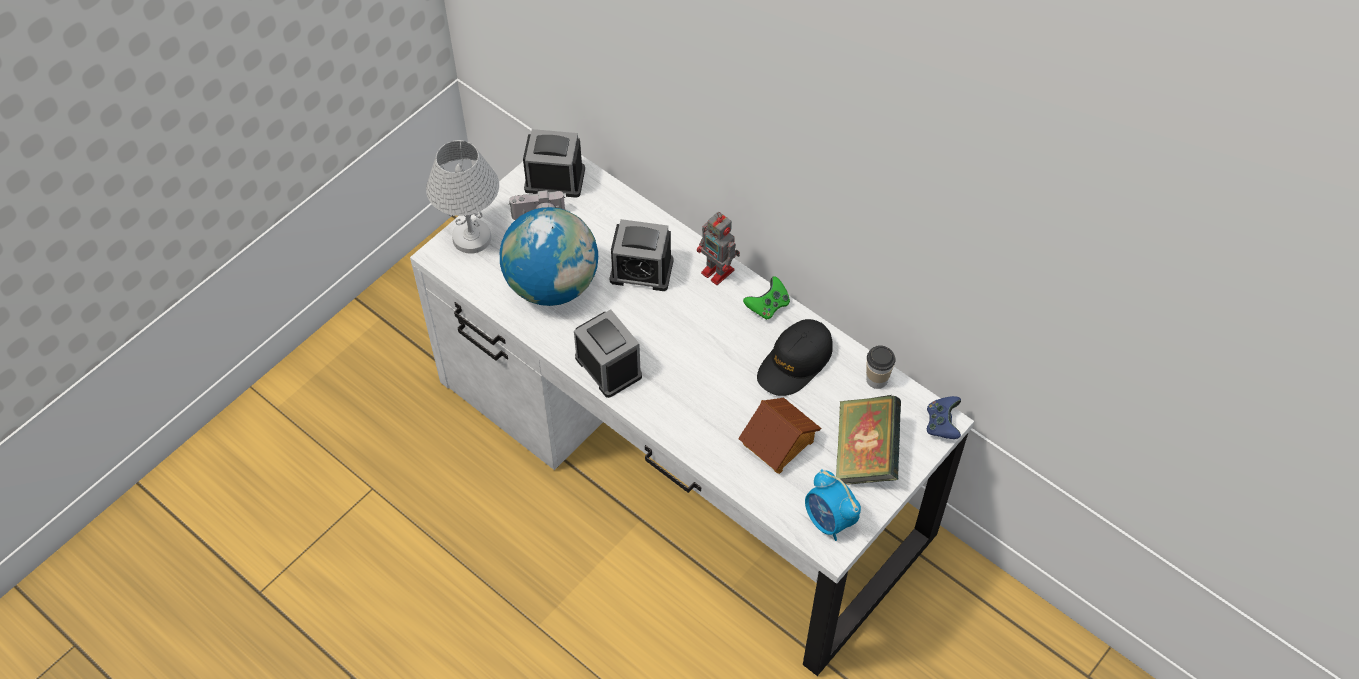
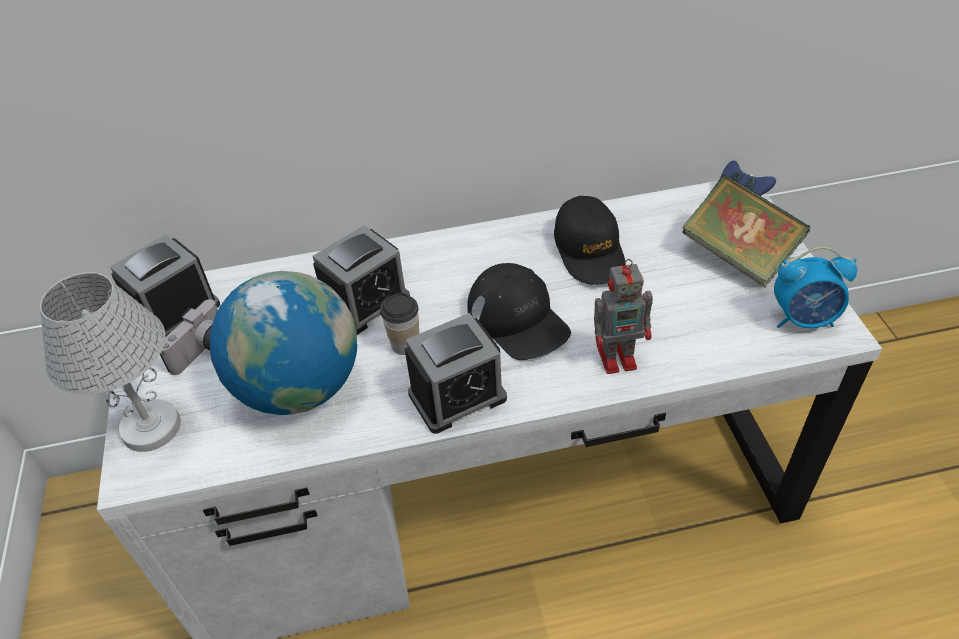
camera: 50 degrees left, 10 degrees down
(608, 367) = (457, 396): alarm clock -> alarm clock turned 150 degrees clockwise
(695, 360) = (518, 319): none -> black cap
(719, 272) = (431, 249): toy robot -> toy robot (619, 357)
(767, 306) = (506, 236): green game controller -> none
(779, 443) = (677, 308): toy house -> none
(876, 379) = (657, 208): cup -> cup (405, 344)

